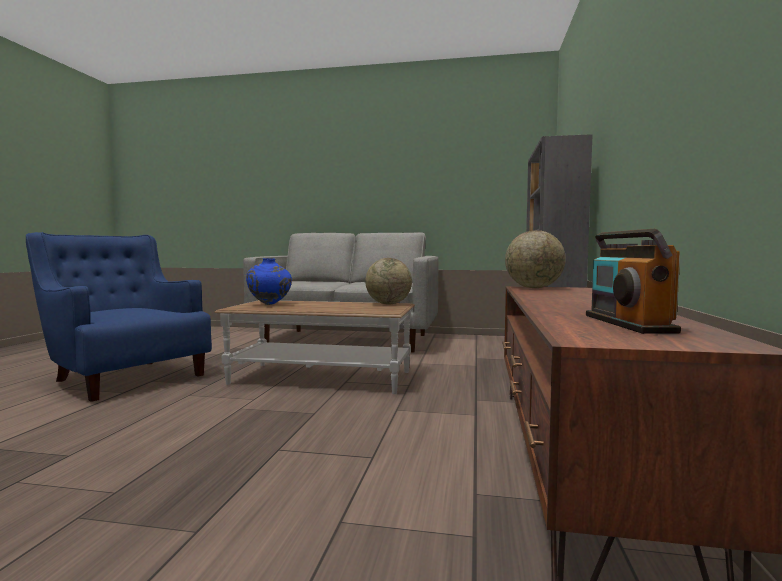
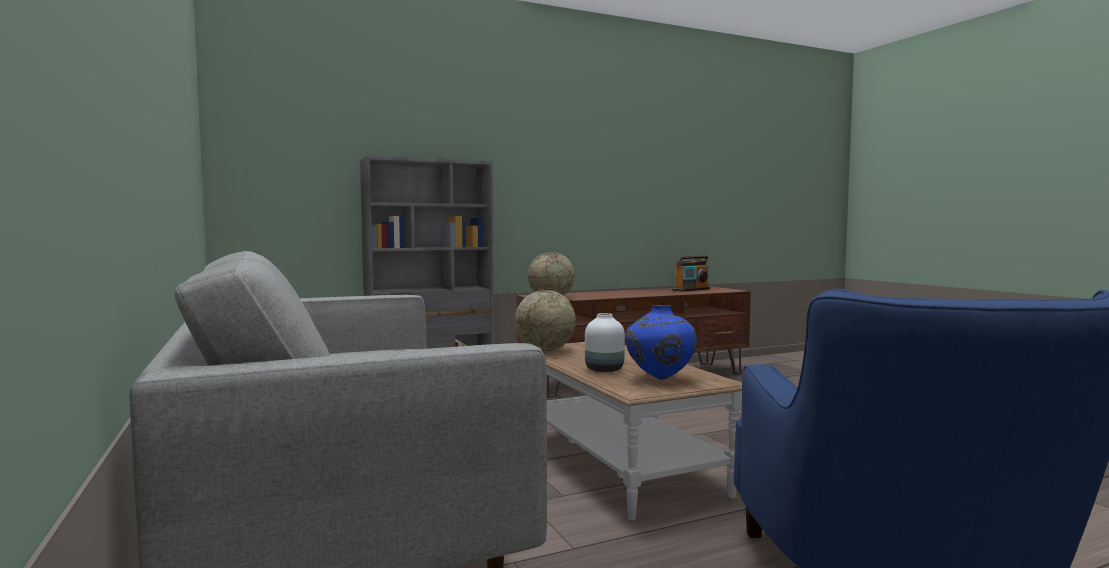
camera: 125 degrees left, 0 degrees up
(312, 303) = (603, 369): none -> white vase

